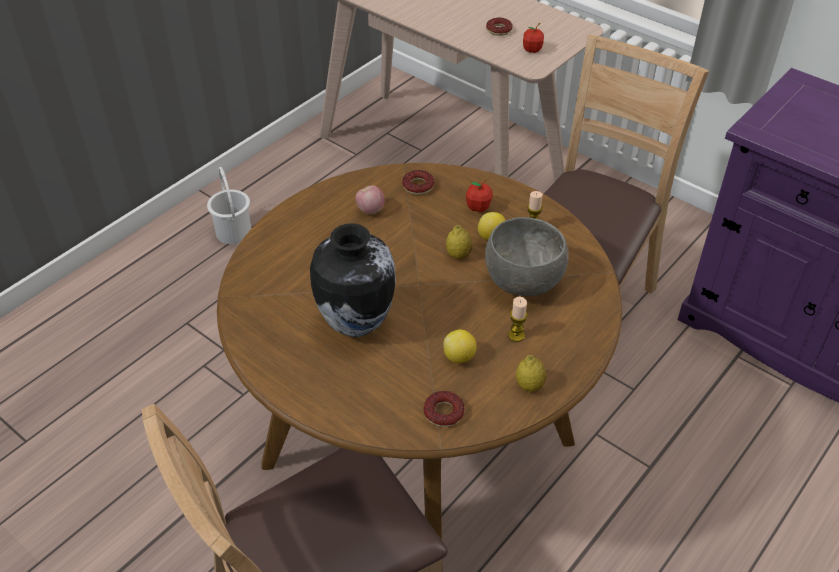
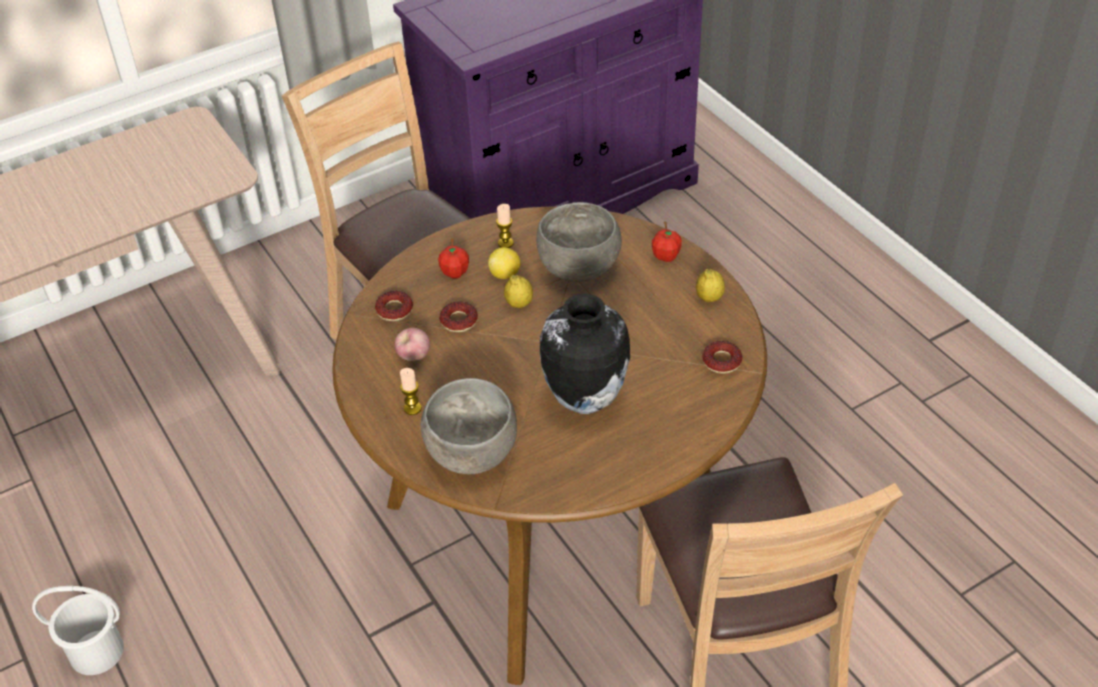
camera: 70 degrees left, 0 degrees up
(274, 269) = (470, 454): none -> grey bowl
(459, 357) = (658, 335): lemon -> none
(499, 30) = (139, 182): donut -> donut (459, 321)
(516, 335) = (645, 291): candle -> candle (412, 408)
(532, 50) = (200, 167): apple -> apple (666, 256)

